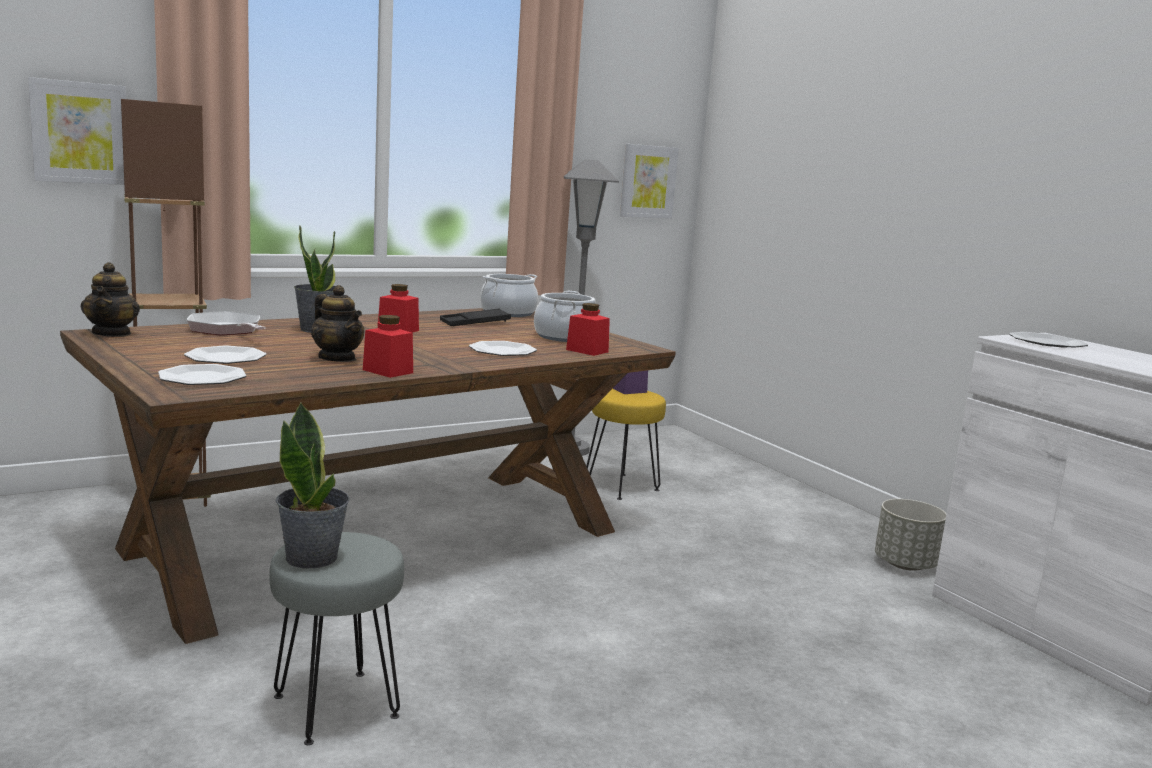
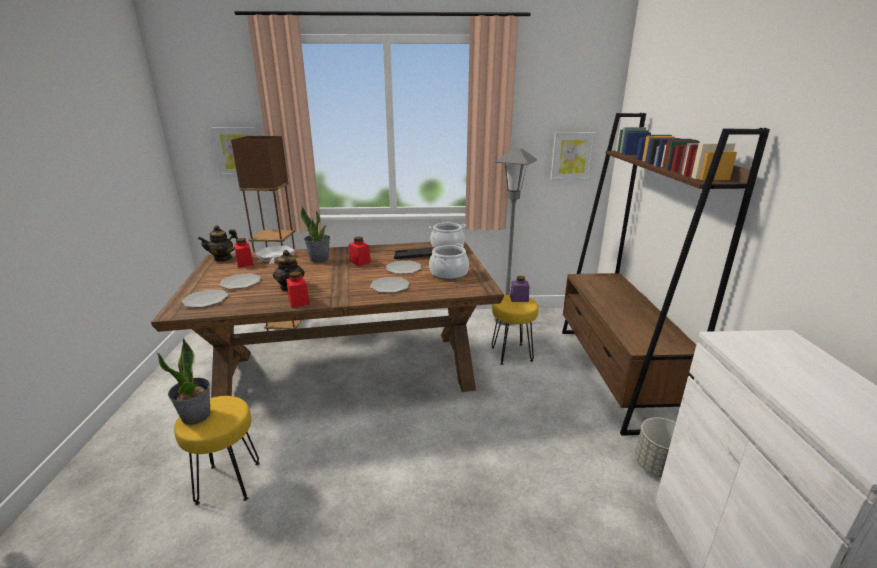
camera: 30 degrees right, 10 degrees up
(112, 333) = (223, 258): teapot -> teapot turned 45 degrees clockwise
(335, 707) = (228, 483): grey stool -> yellow stool
(587, 351) = (442, 289): red jar -> red jar (245, 263)
(774, 490) = (613, 375): none -> brown bookcase
(1047, 342) = (764, 349): plate -> plate (404, 268)

